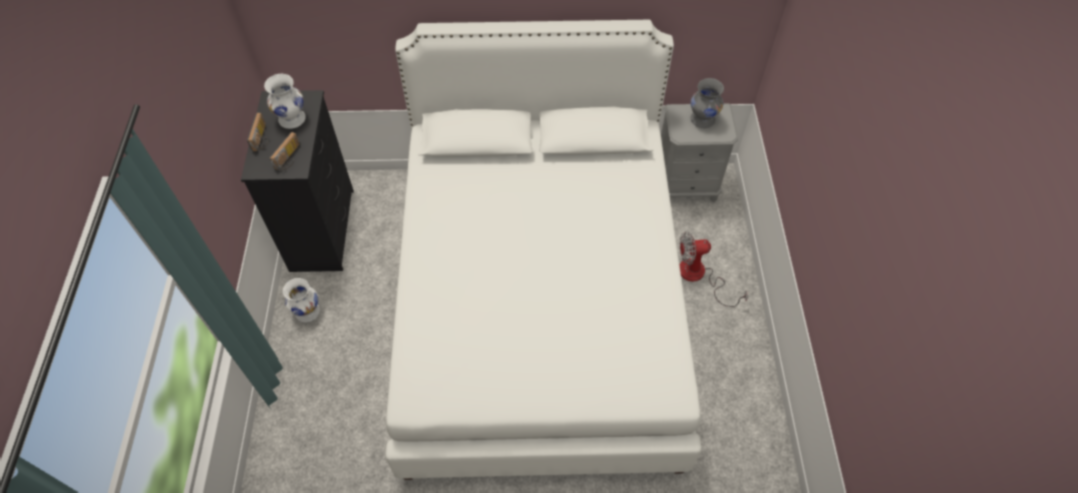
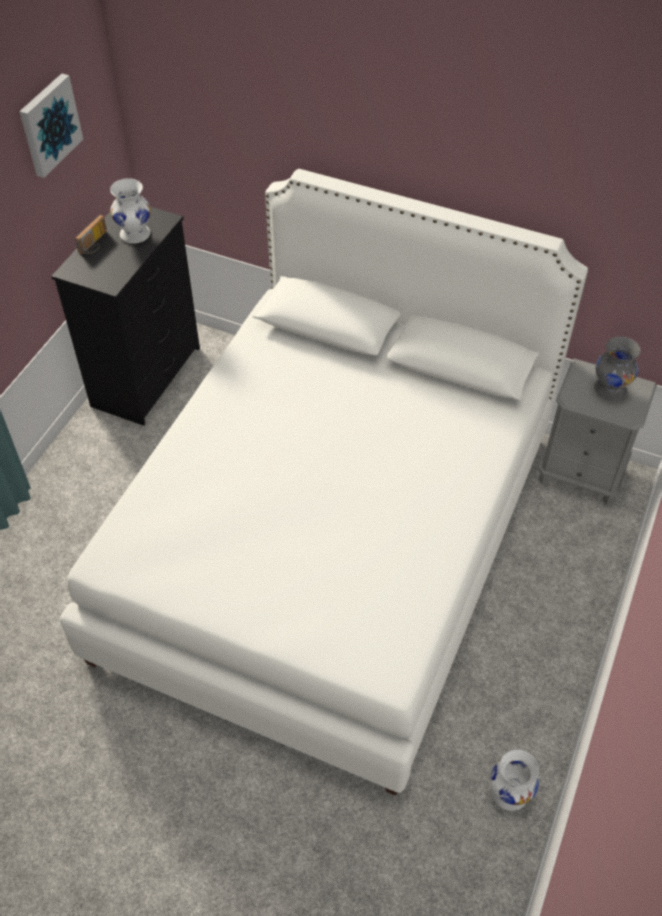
camera: 25 degrees right, 5 degrees down
(202, 51) = (49, 124): none -> picture
(289, 158) = (109, 271): radio -> none
(307, 311) = (86, 453): white vase -> white vase (509, 792)
(699, 276) = (540, 583): fan -> none

